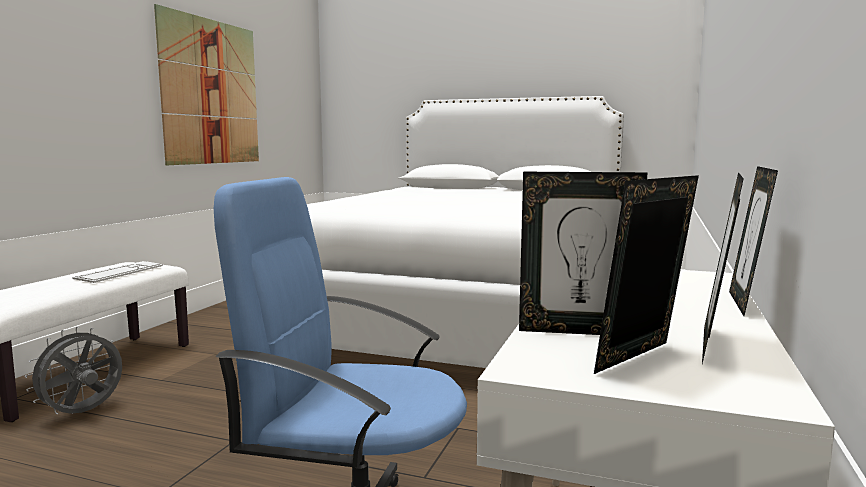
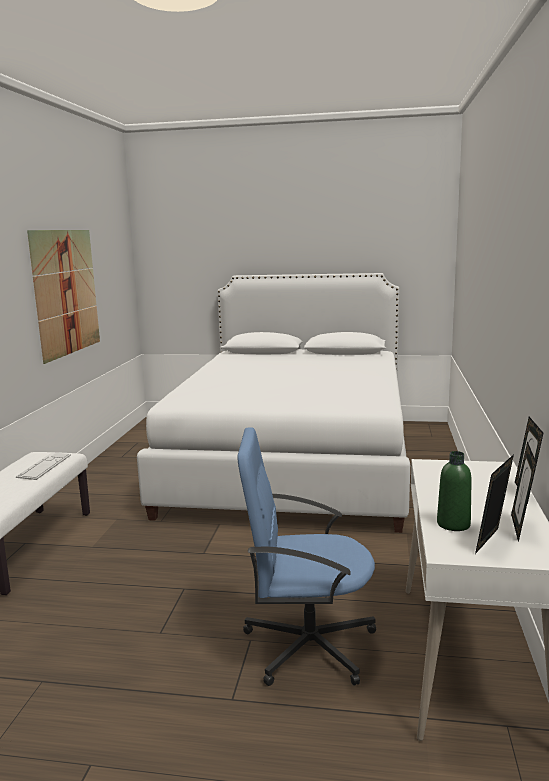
camera: 10 degrees left, 5 degrees up
(83, 414) = (55, 581): grey fan -> none
(578, 331) = (453, 524): picture frame -> green bottle

